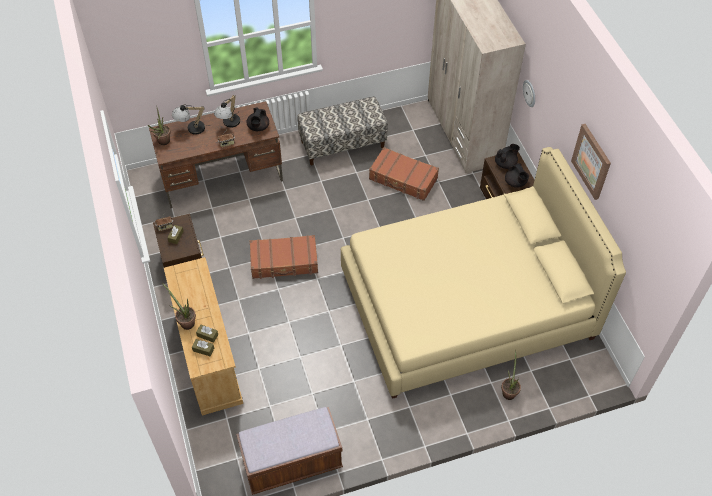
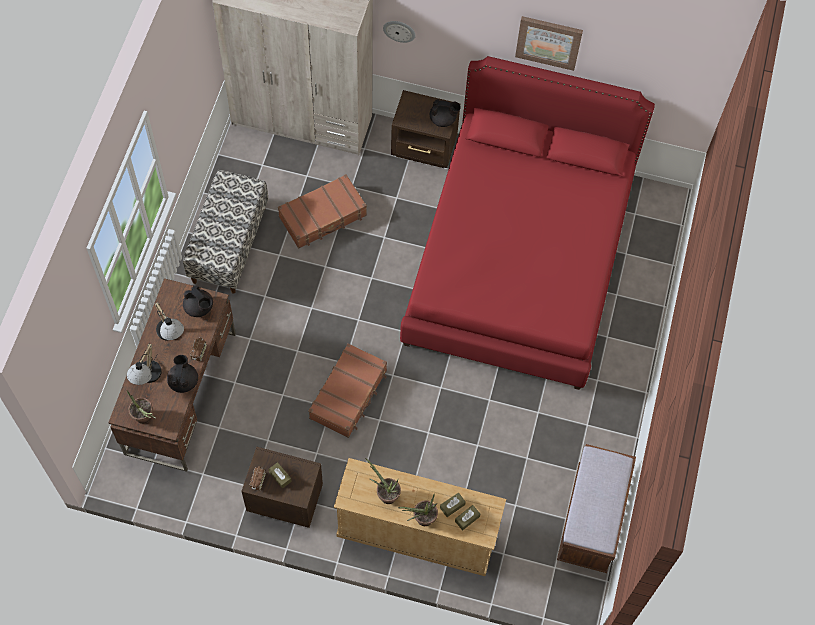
camera: 60 degrees left, 10 degrees up
(466, 305) = (519, 260): beige bed -> red bed
(505, 163) = (413, 111): black teapot -> black teapot (183, 381)
(509, 391) = (635, 286): potted plant -> potted plant (385, 493)

